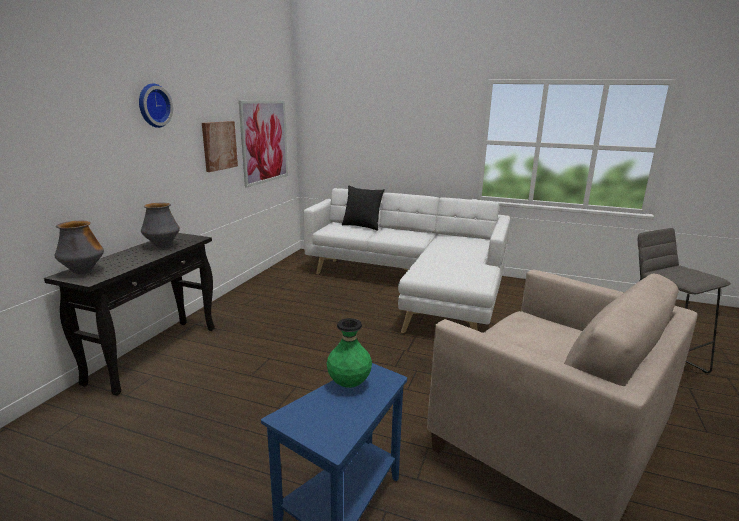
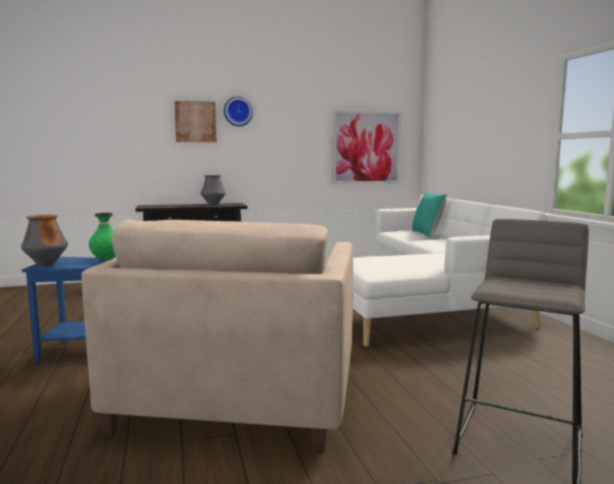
camera: 55 degrees right, 10 degrees down
(83, 272) = (153, 205): vase -> vase (46, 265)
(219, 145) = (303, 145): picture -> picture (195, 122)
(362, 226) = (427, 234): black pillow -> turquoise pillow

